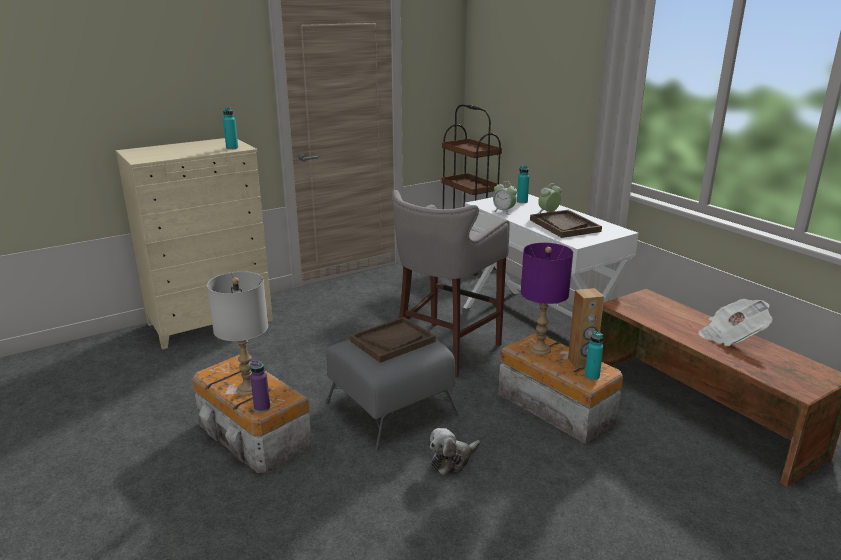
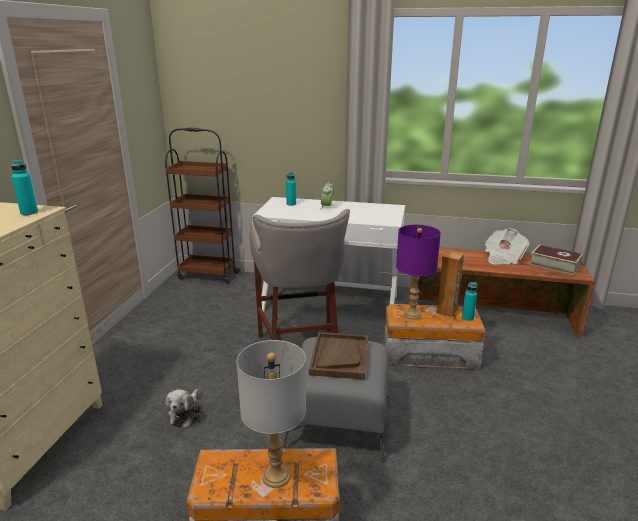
camera: 45 degrees left, 0 degrees up
(262, 408) = (322, 484): purple bottle -> none
(452, 460) = (438, 432): plush toy -> plush toy (186, 414)
(504, 211) = (296, 215): alarm clock -> none
(564, 225) = (357, 213): brown tray -> none
(789, 369) = (554, 265): none -> book

